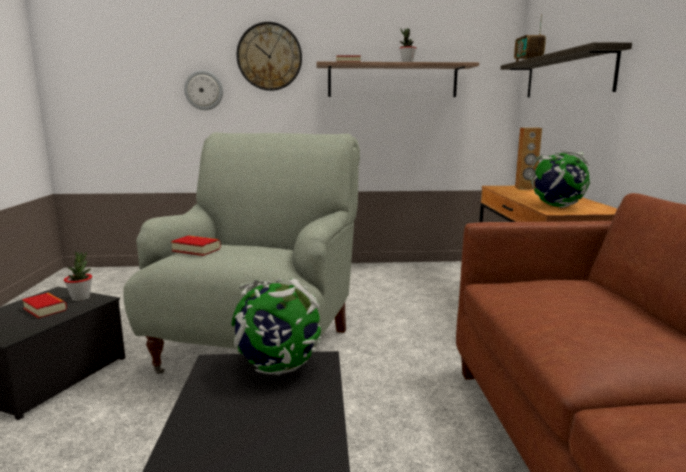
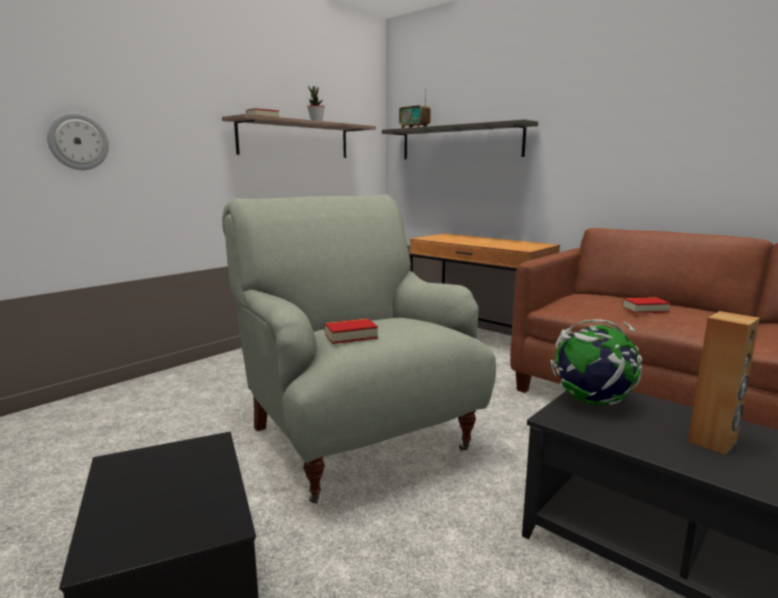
camera: 45 degrees left, 0 degrees up
(45, 309) = (170, 482): book -> book (645, 309)
(81, 298) = (181, 452): potted plant -> none
(269, 57) = (167, 102): wall clock -> none
(525, 188) = (444, 236): brown speaker -> brown speaker (713, 442)
(557, 206) = (512, 246): globe -> none

